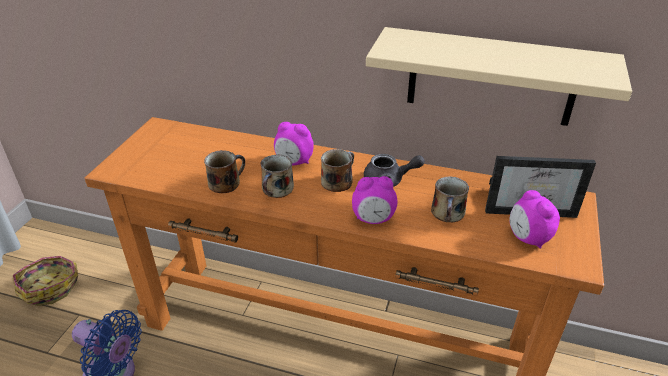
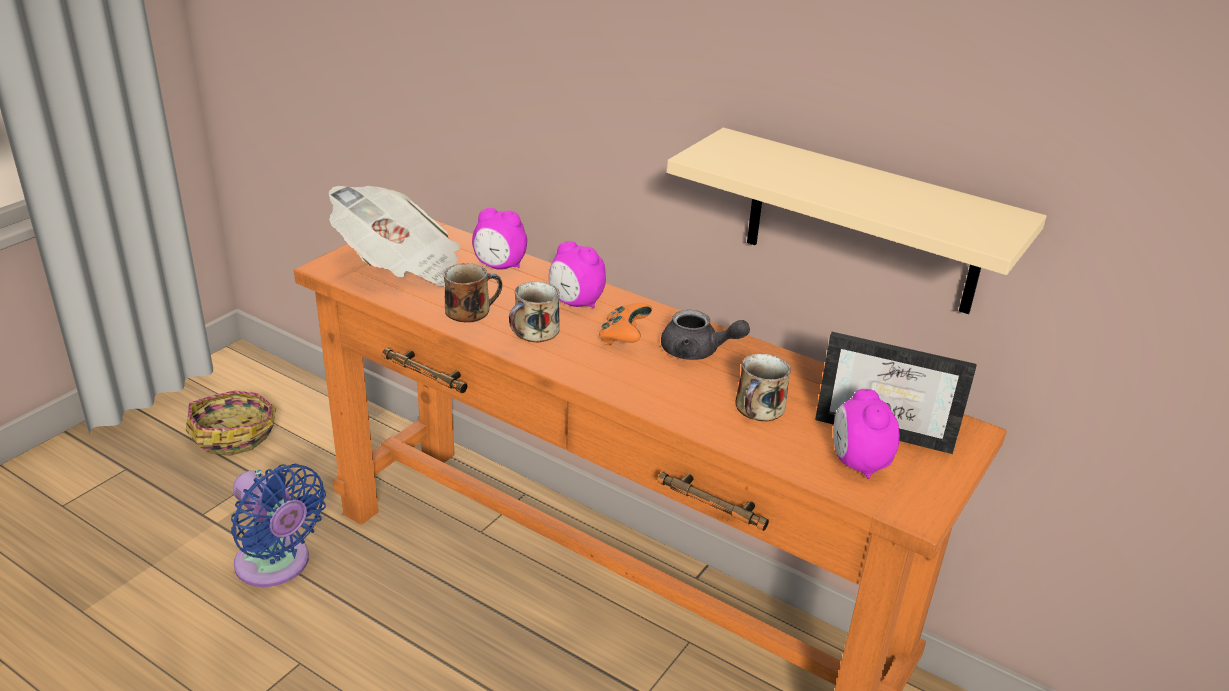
camera: 15 degrees right, 5 degrees down
(162, 160) = (401, 267): none -> newspaper
(337, 181) = (624, 338): mug -> orange game controller
(373, 219) = (647, 394): alarm clock -> alarm clock (499, 266)

